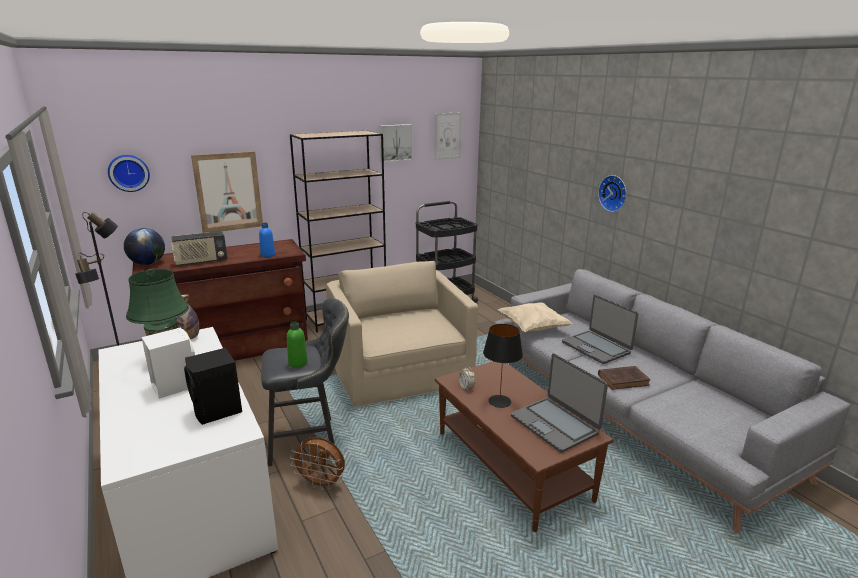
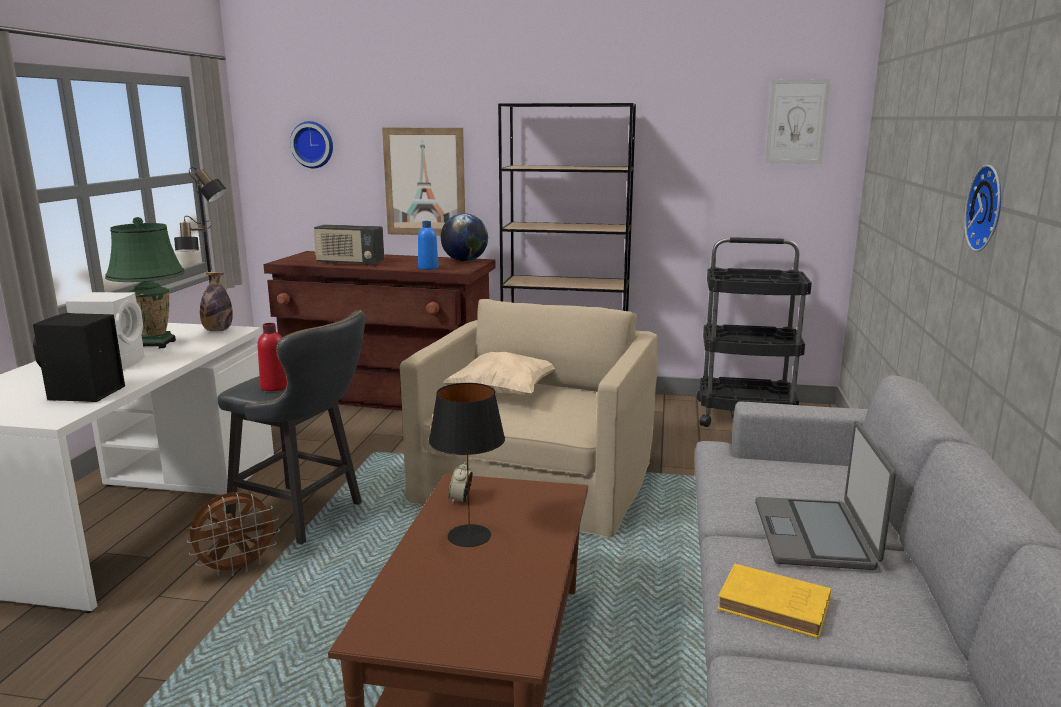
camera: 40 degrees right, 5 degrees down
(148, 264) = (303, 257): globe -> globe (465, 261)
(298, 363) = (275, 387): green bottle -> red bottle
(321, 484) = (237, 568): brown fan -> brown fan turned 90 degrees counterclockwise
(395, 142) = (688, 128): picture -> none
(533, 328) = (741, 467): beige pillow -> beige pillow (503, 394)
(555, 424) = (486, 604): laptop -> none
(624, 380) = (777, 606): brown book -> yellow book

